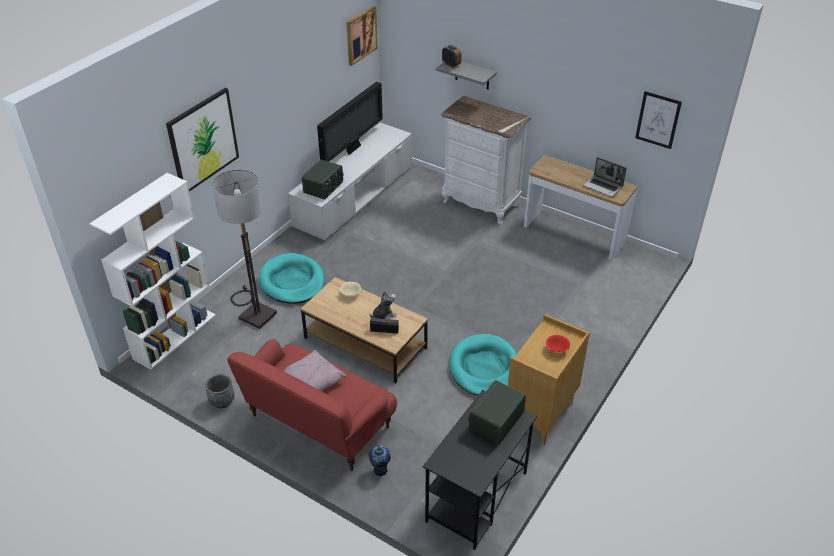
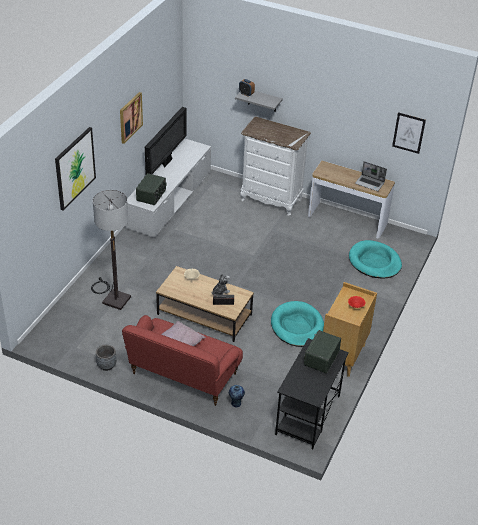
camera: 10 degrees left, 0 degrees up
(175, 336) = (55, 320): white bookcase -> none
(292, 281) = (136, 272): turquoise dog bed -> turquoise dog bed (374, 262)
(361, 35) = (172, 72): picture -> picture (130, 117)

